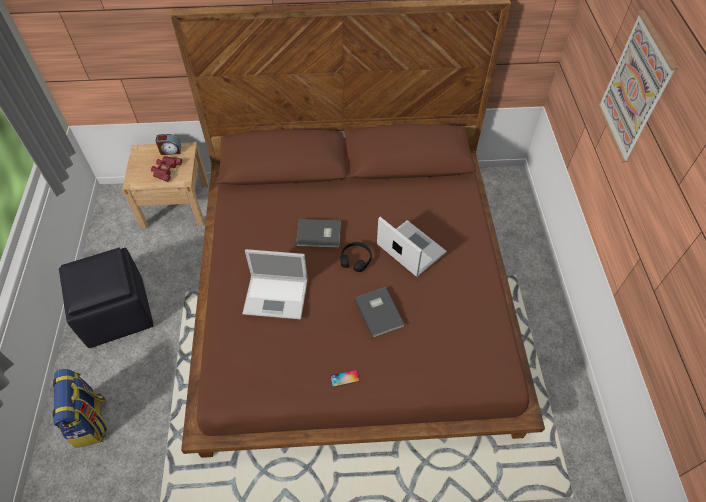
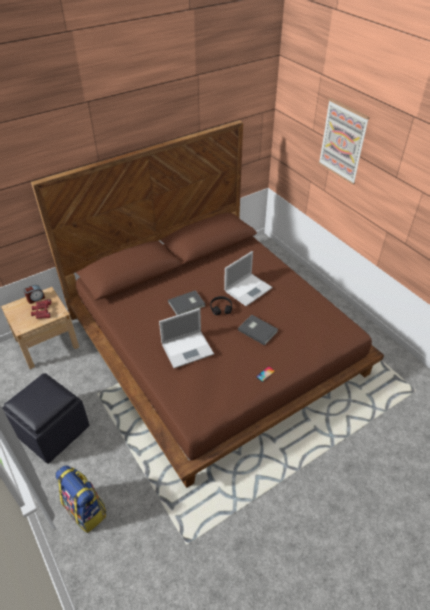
camera: 30 degrees left, 10 degrees down
(410, 248) = (248, 289): laptop -> laptop turned 120 degrees clockwise

